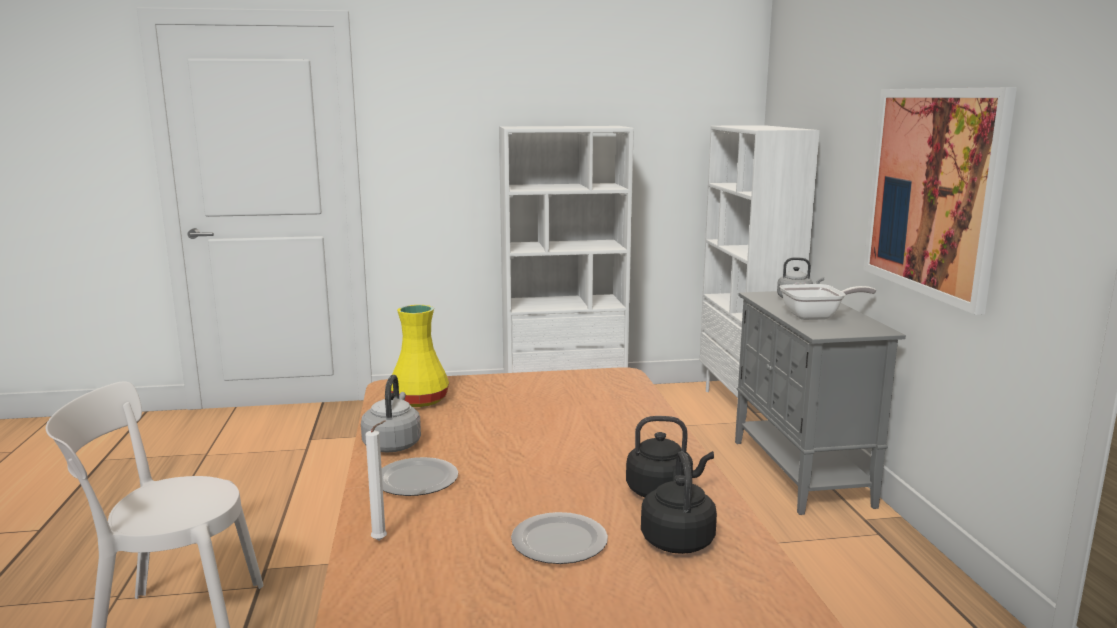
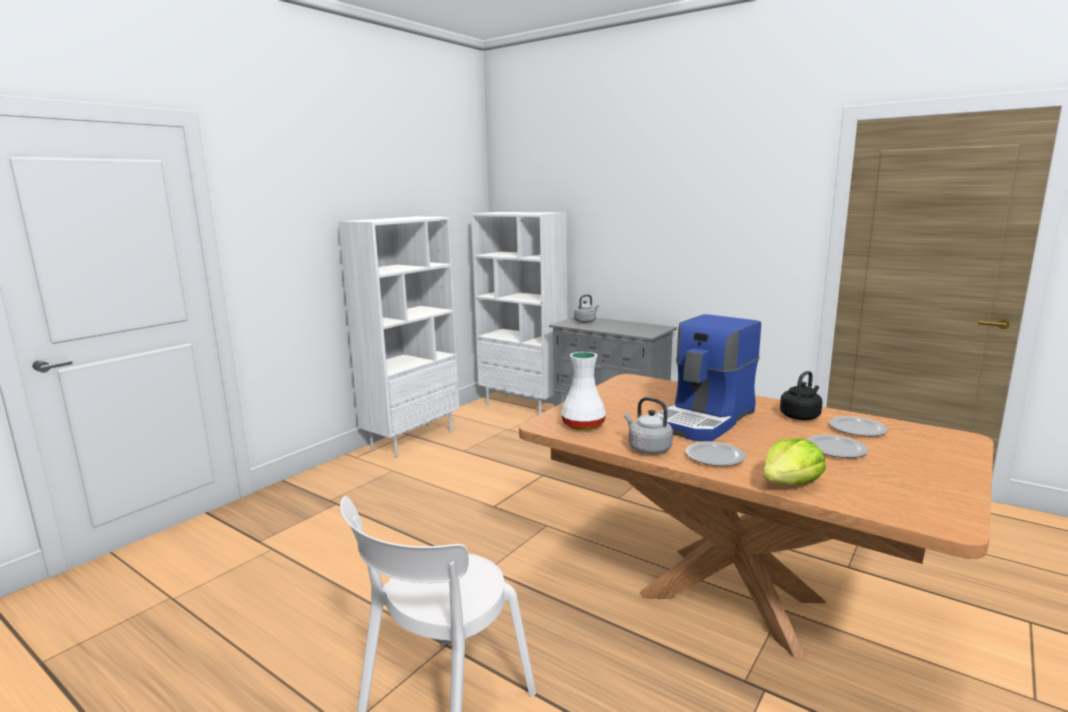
camera: 45 degrees left, 0 degrees up
(381, 540) = (790, 483): white candle -> lettuce
(421, 401) = (584, 425): yellow vase -> white vase
(540, 445) = (705, 420): none -> coffee machine
(676, 539) = (856, 429): black kettle -> plate
(817, 316) = (621, 327): frying pan -> none
(933, 192) = (684, 243): picture -> none

